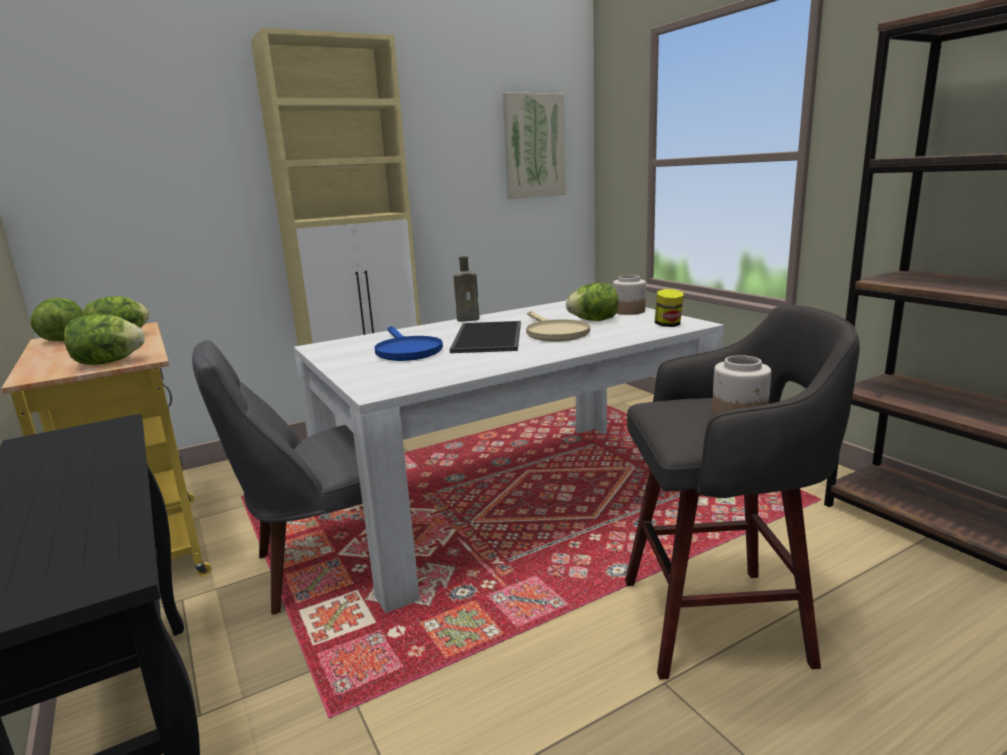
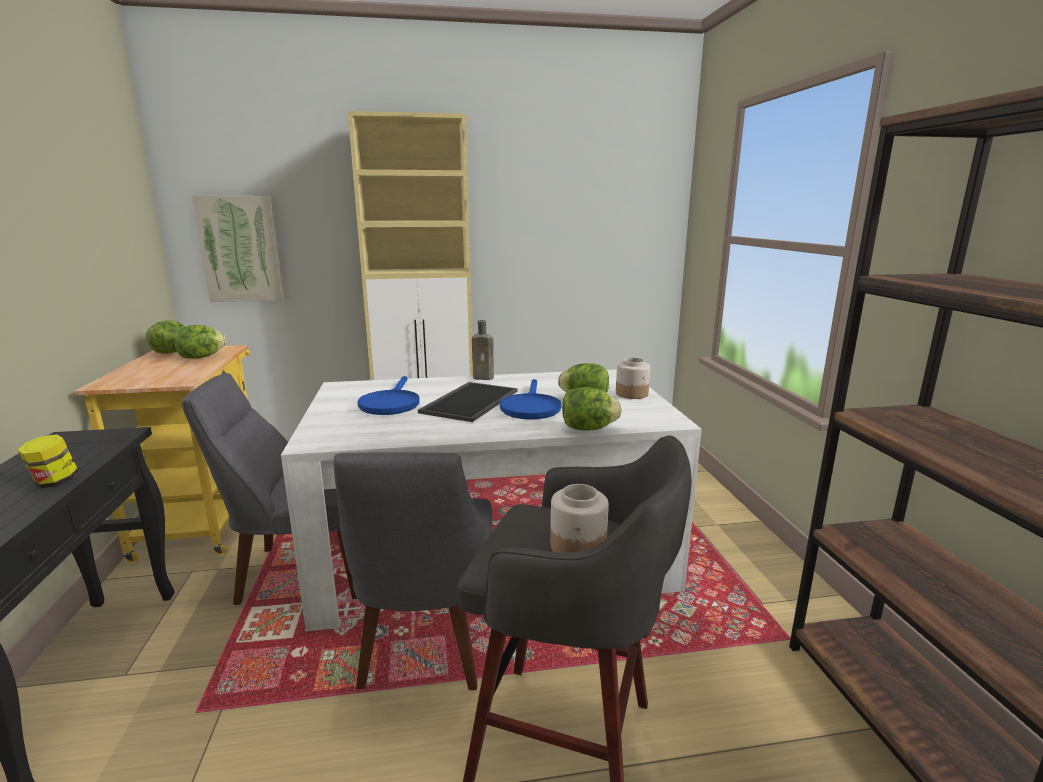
camera: 20 degrees right, 0 degrees up
(108, 363) = (158, 380): lettuce -> lettuce (588, 429)
(522, 587) = (426, 643): none -> grey chair
(534, 146) = (619, 213): picture -> picture (240, 249)
(554, 333) = (530, 407): beige frying pan -> blue frying pan
(668, 325) = (644, 418): jar -> jar (55, 482)

